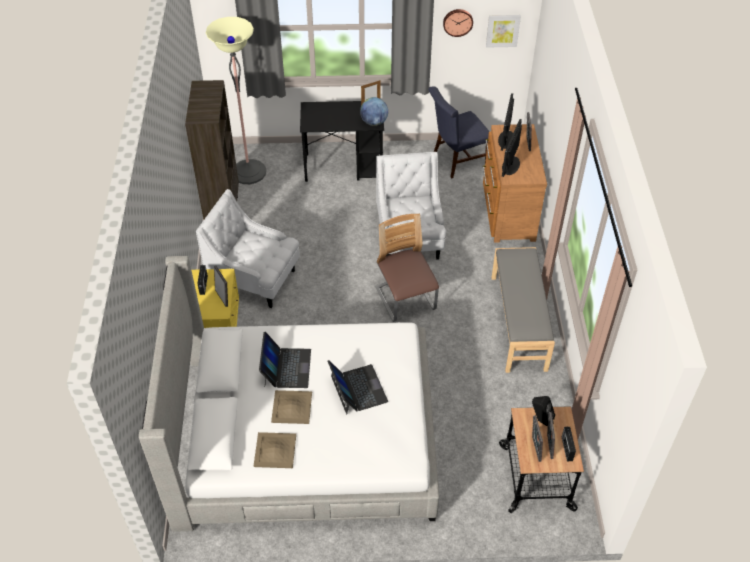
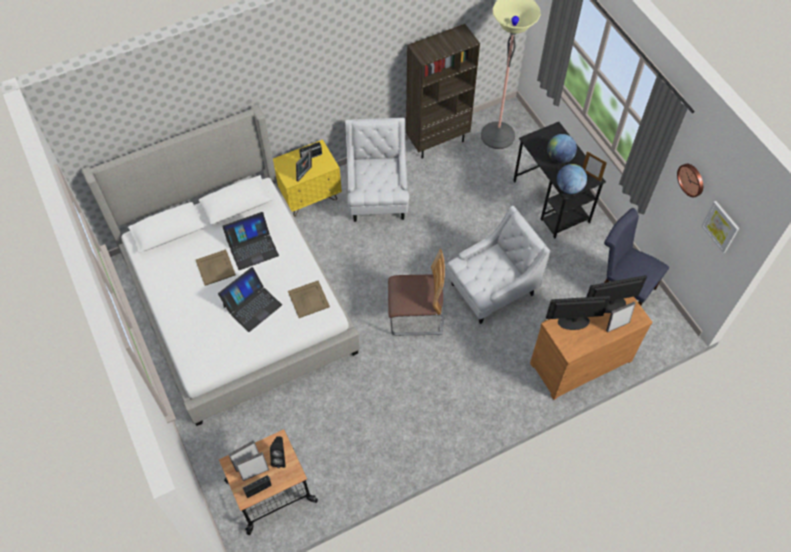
camera: 65 degrees right, 10 degrees up
(275, 450) = (171, 274): beige tray -> beige tray (308, 299)
(339, 116) = (559, 157): none -> globe
(405, 300) = (416, 316): chair -> chair turned 45 degrees clockwise
(519, 322) = (439, 419): grey bench -> none

